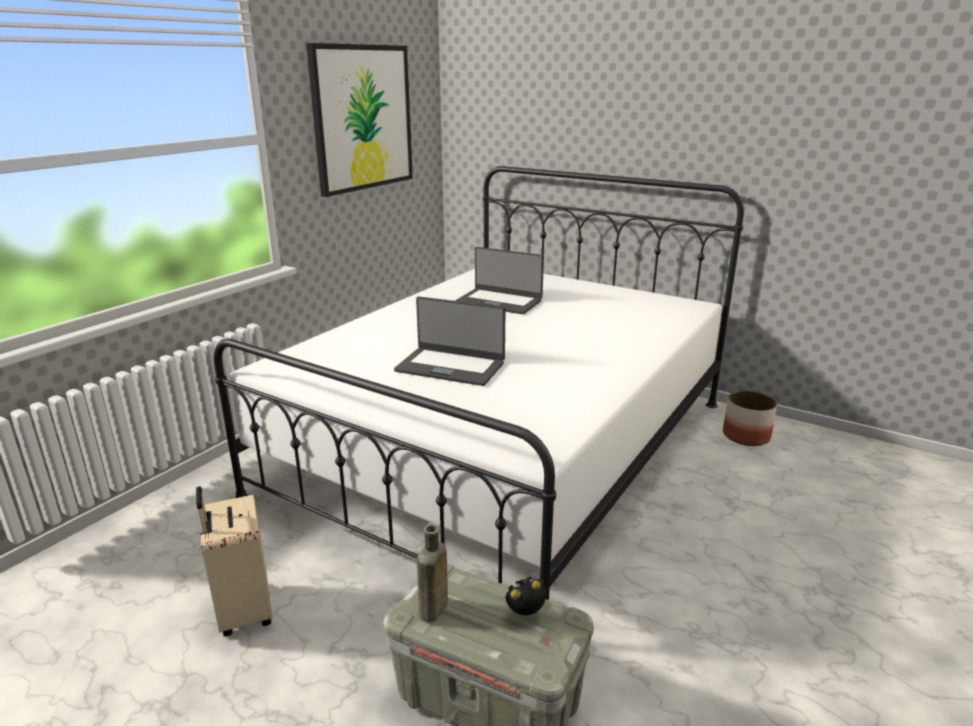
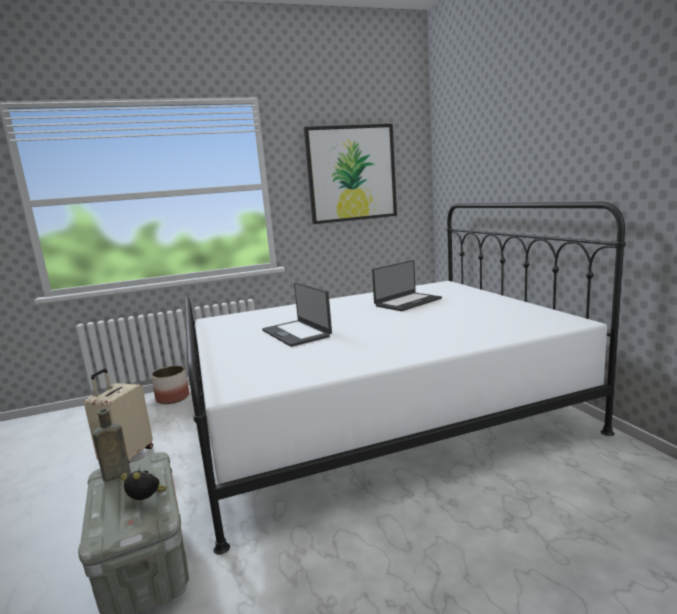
camera: 40 degrees right, 10 degrees down
(499, 301) = (407, 302): laptop -> laptop turned 105 degrees counterclockwise
(746, 436) = (612, 469): planter -> planter (173, 398)

